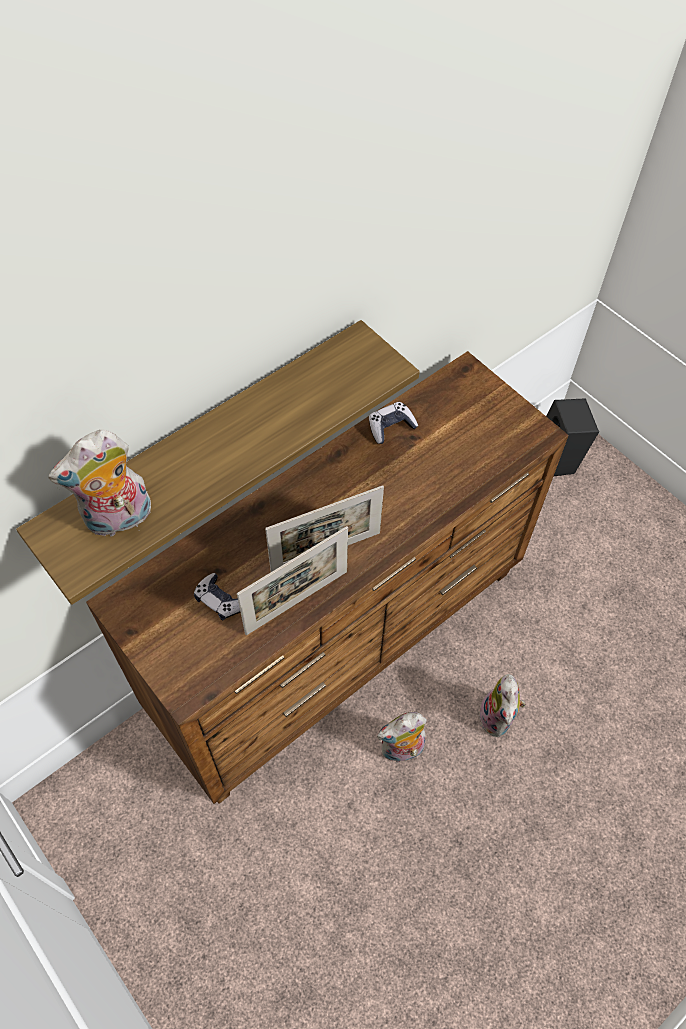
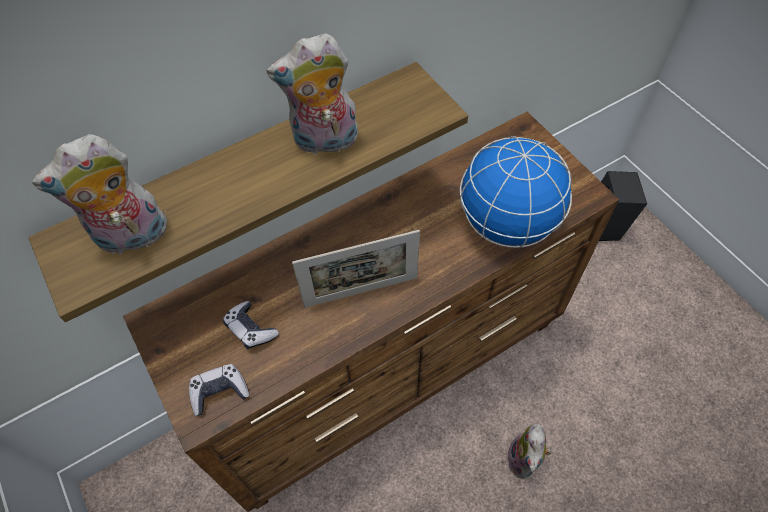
camera: 10 degrees right, 0 degrees up
(297, 602) = (324, 339): picture frame -> none
(391, 427) = (443, 176): game controller -> game controller (219, 392)
(402, 750) = (430, 480): plush toy -> plush toy (324, 142)
(460, 470) = (506, 223): none -> globe

